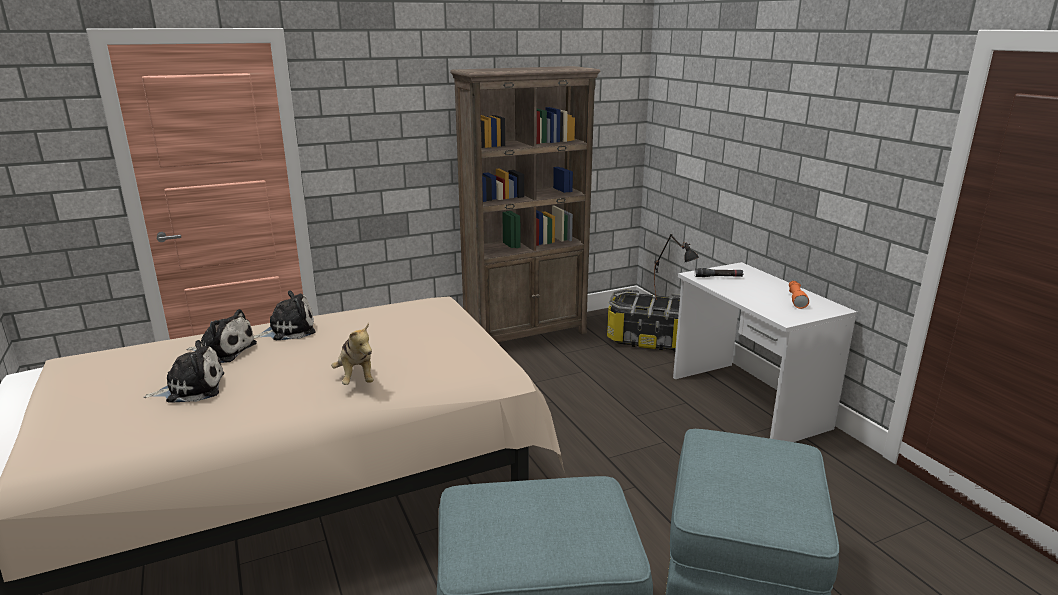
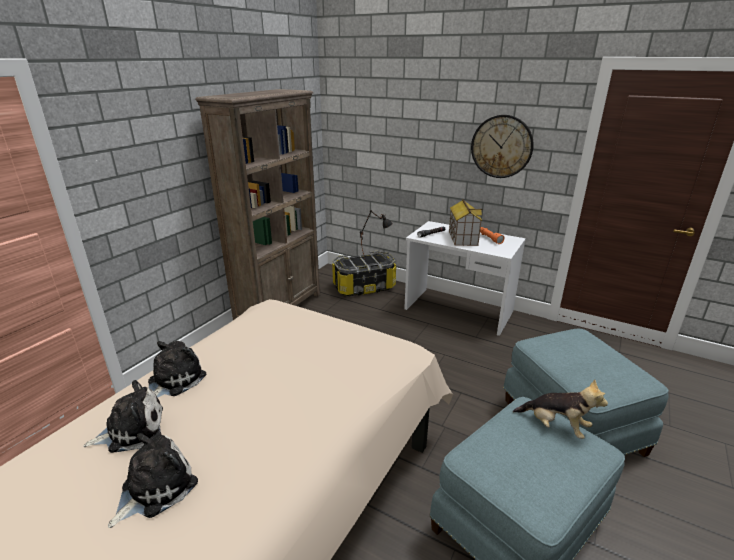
camera: 35 degrees left, 5 degrees up
(356, 378) = (306, 401): plush toy -> plush toy (555, 426)
(756, 290) = (462, 238): none -> toy house
(836, 163) = (501, 146): none -> wall clock

